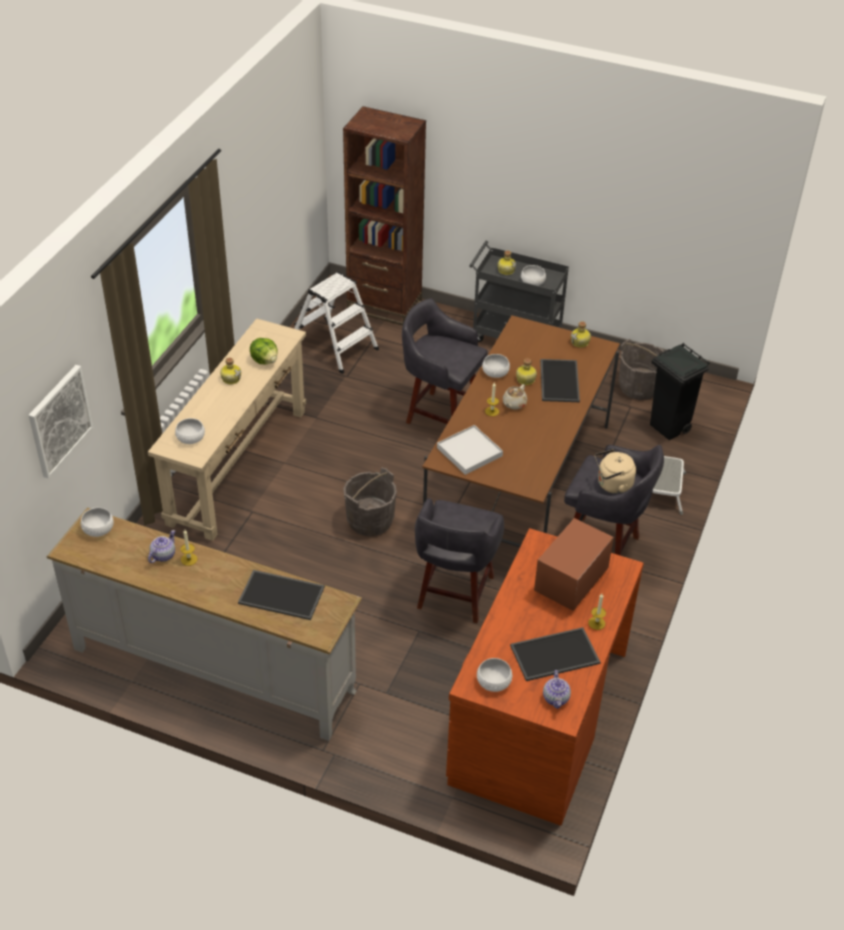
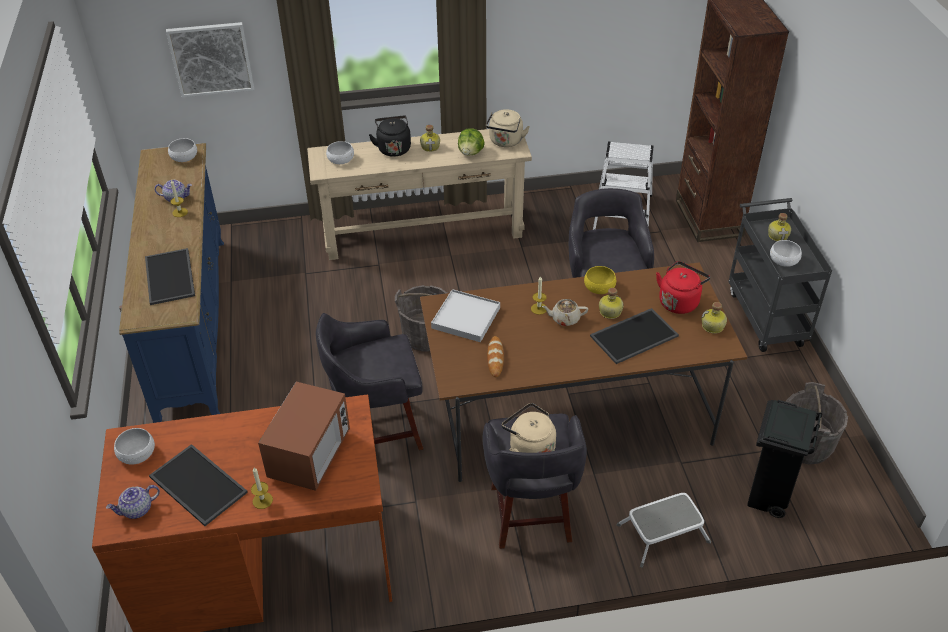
camera: 60 degrees right, 0 degrees up
(209, 400) = (393, 148): none -> black kettle
(214, 668) = (194, 326): grey cabinet -> blue cabinet
(271, 336) = (505, 142): none -> beige kettle
(495, 372) = (599, 287): white bowl -> yellow bowl
(525, 456) = (495, 358): none -> bread
(543, 344) = (679, 301): none -> red kettle
(570, 582) = (310, 456): microwave -> microwave turned 105 degrees clockwise

